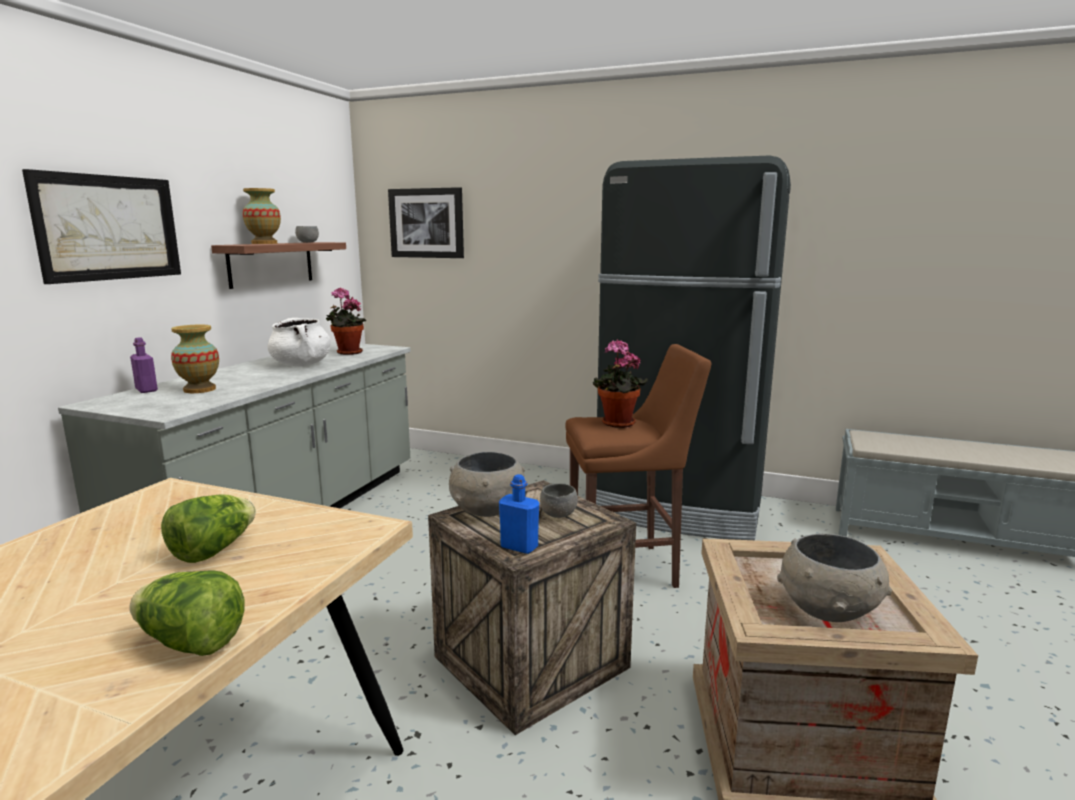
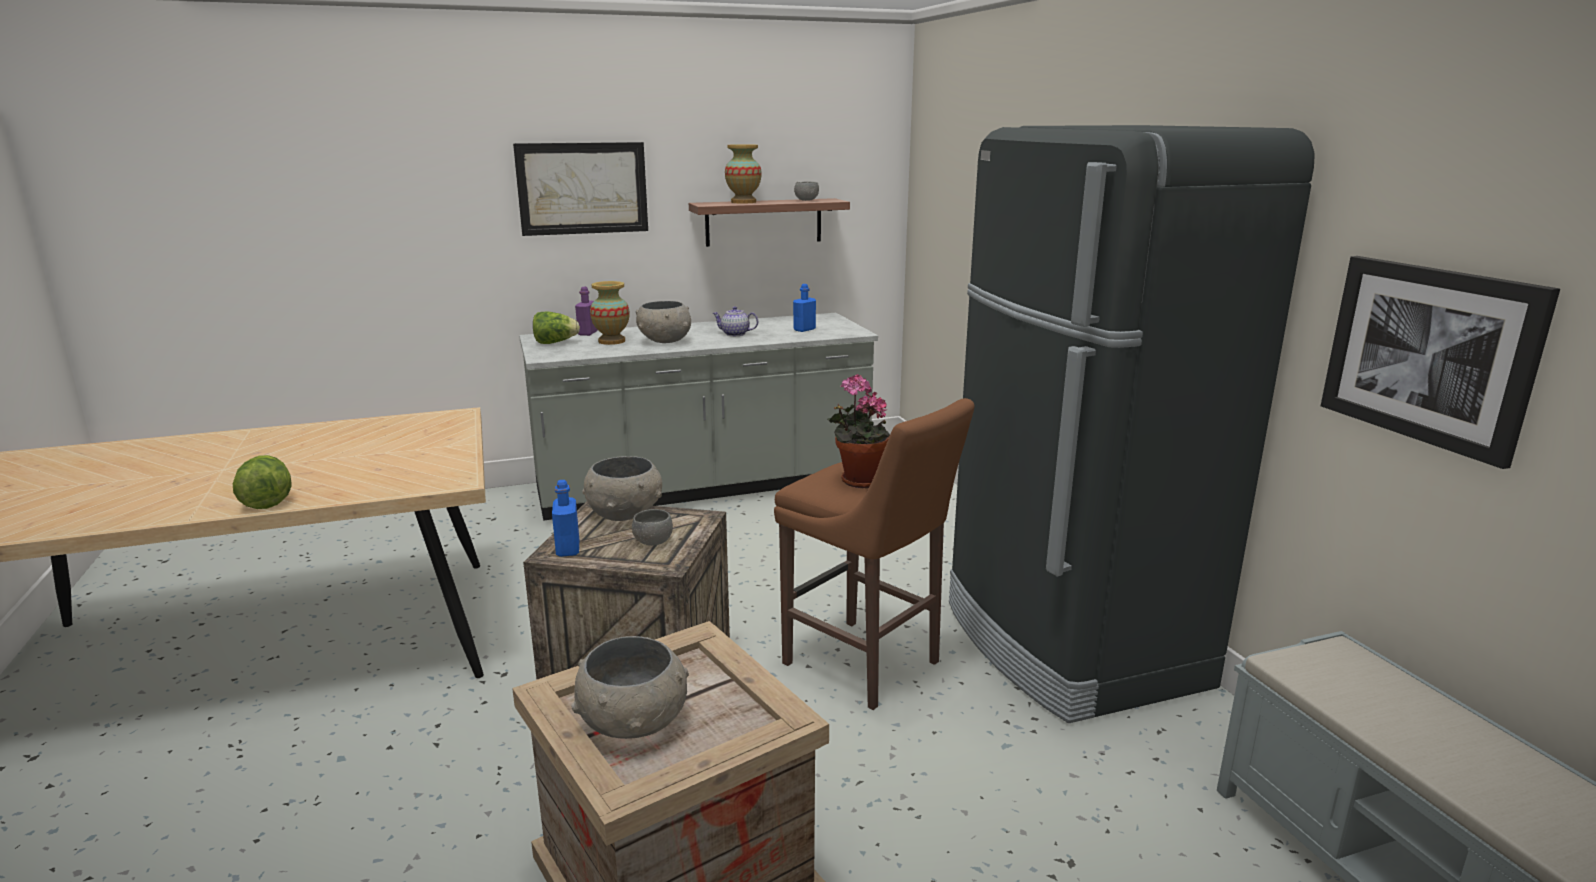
camera: 50 degrees right, 5 degrees up
(213, 551) = (380, 460): lettuce -> lettuce (555, 343)
(255, 379) = (664, 341): none -> grey bowl
(301, 365) = (735, 334): white cooking pot -> teapot
(347, 353) = (804, 329): potted plant -> blue bottle
(426, 223) = (953, 181): picture -> picture (1429, 354)

